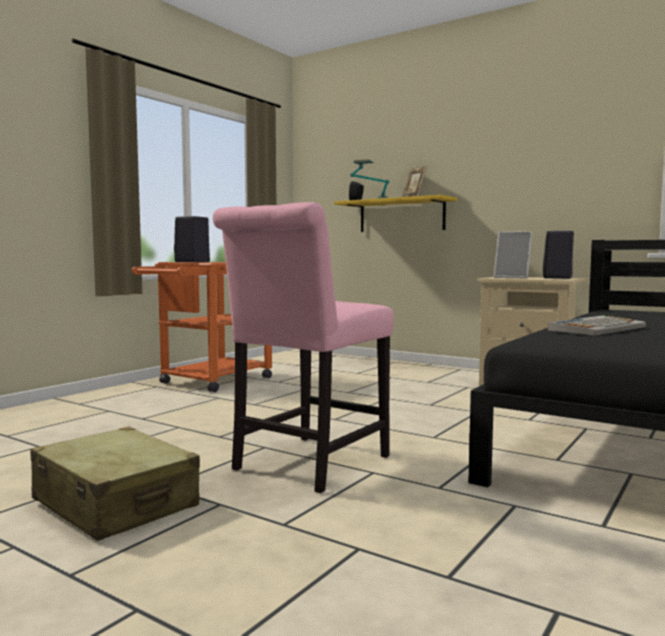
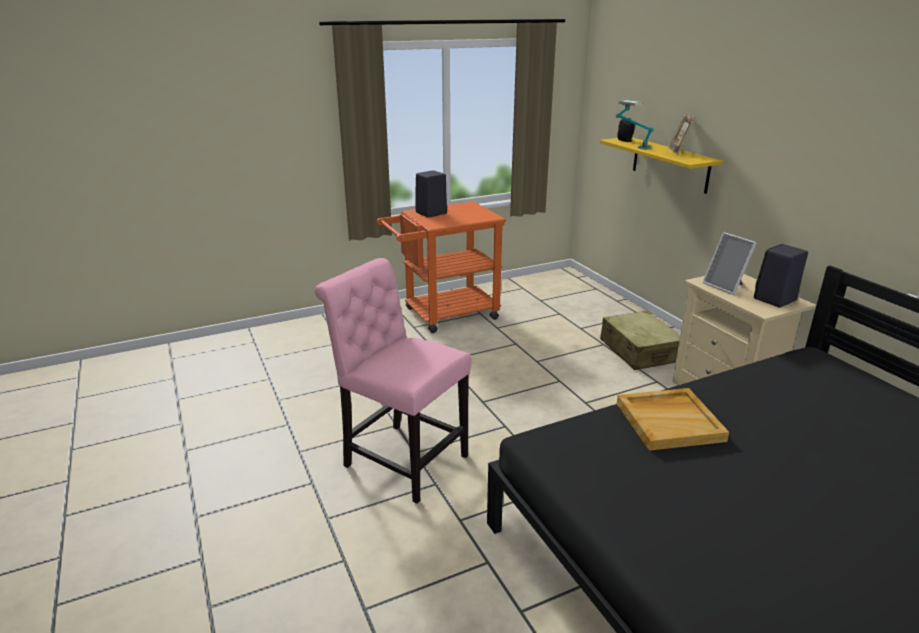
camera: 30 degrees right, 20 degrees up
(115, 504) = (261, 460): beige suitcase -> beige suitcase (639, 351)
(306, 465) = (401, 459): pink chair -> pink chair turned 60 degrees clockwise
(597, 328) = (669, 421): keyboard -> beige tray

